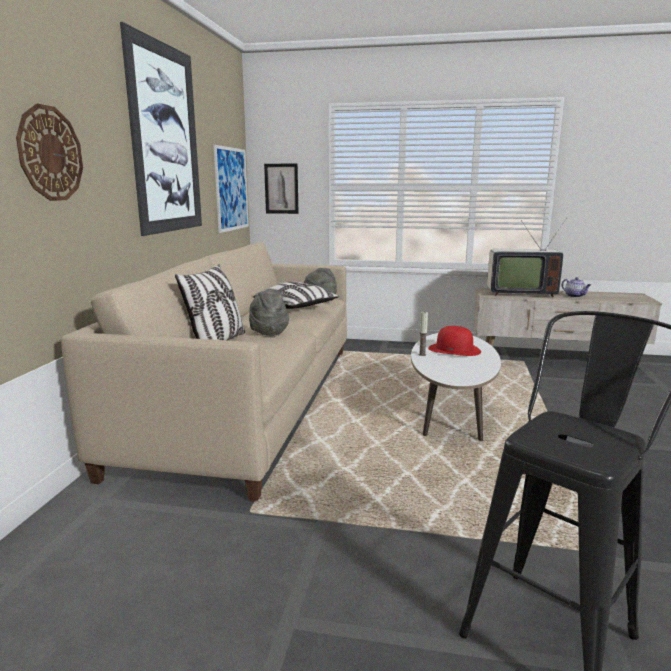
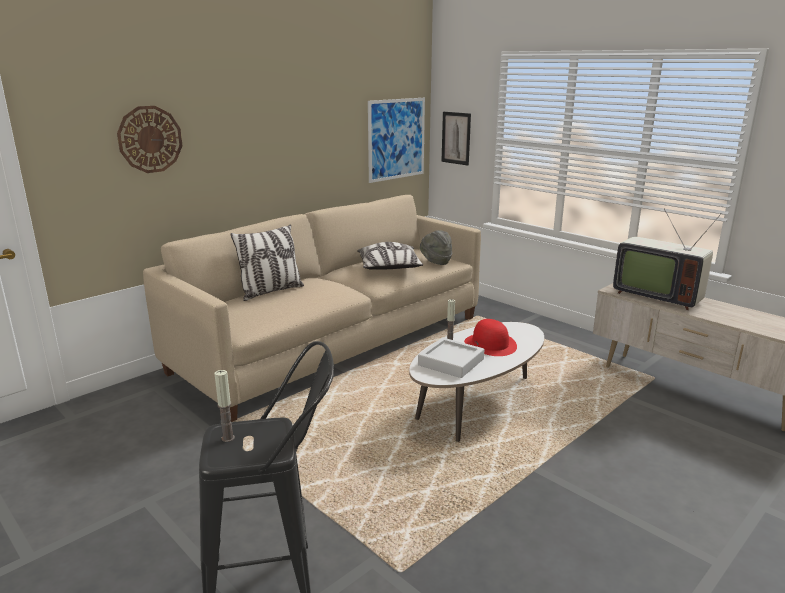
camera: 35 degrees right, 5 degrees up
(166, 140) = (292, 108): picture -> none
(268, 331) = (319, 289): grey hat -> none
(453, 367) = (451, 362): none -> grey tray
(551, 443) = (228, 438): none -> candle
(575, 296) = (721, 314): teapot -> none

